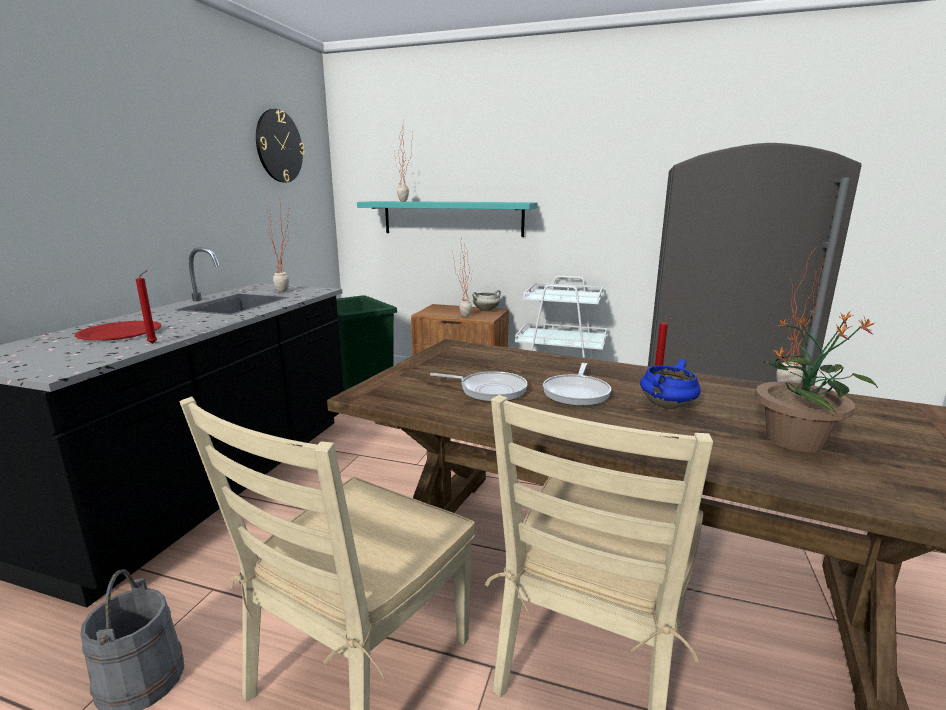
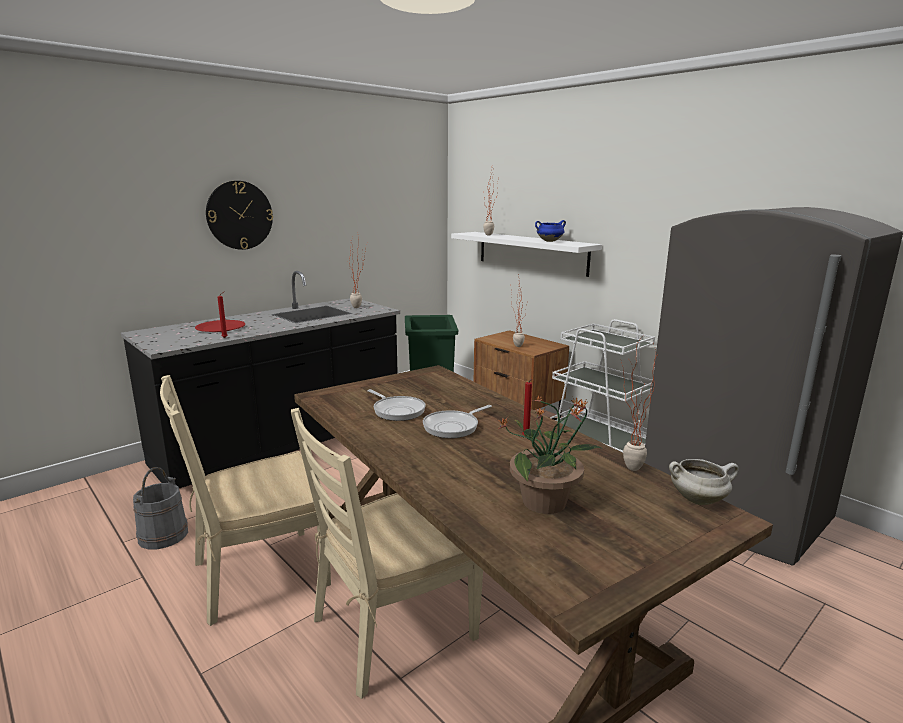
camera: 30 degrees right, 0 degrees up
(279, 146) = (390, 187): wall clock -> wall clock (239, 215)
(452, 218) = (531, 252): turquoise shelf -> white shelf
(486, 310) = (545, 344): white cooking pot -> white cooking pot (698, 499)
(667, 406) = (500, 453): blue cooking pot -> blue cooking pot (549, 241)

